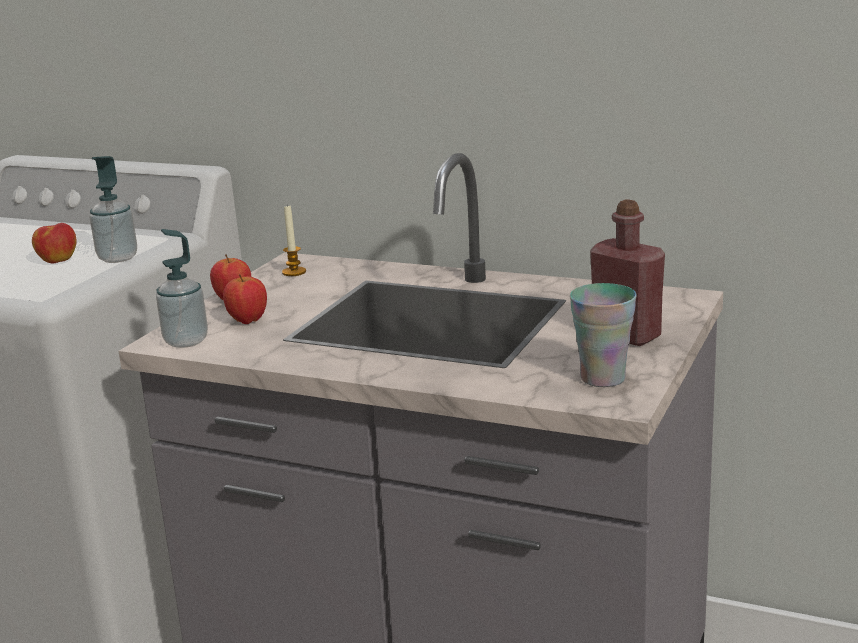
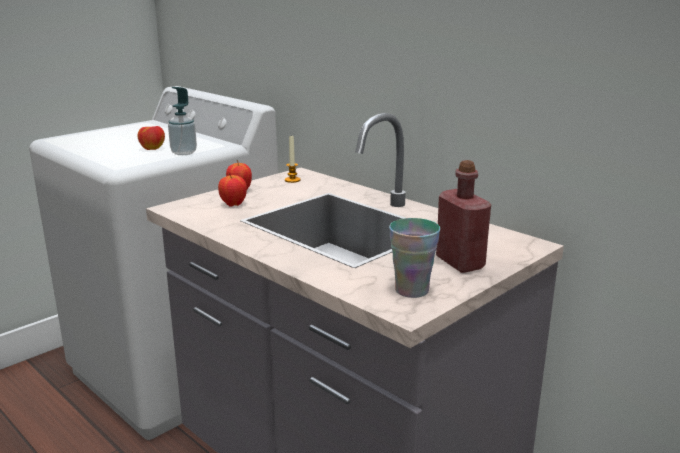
camera: 20 degrees right, 0 degrees up
(186, 341) = (186, 210): soap dispenser -> none

